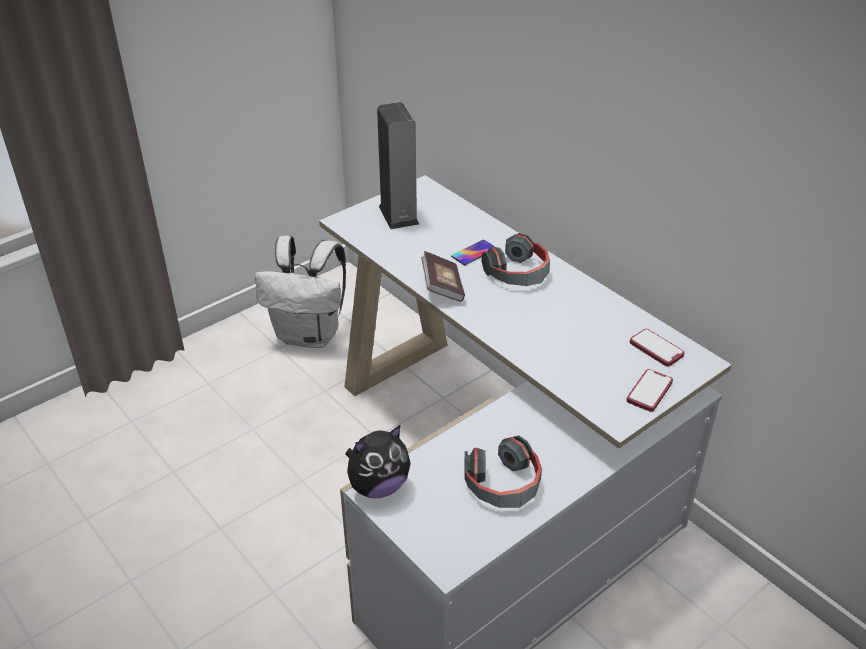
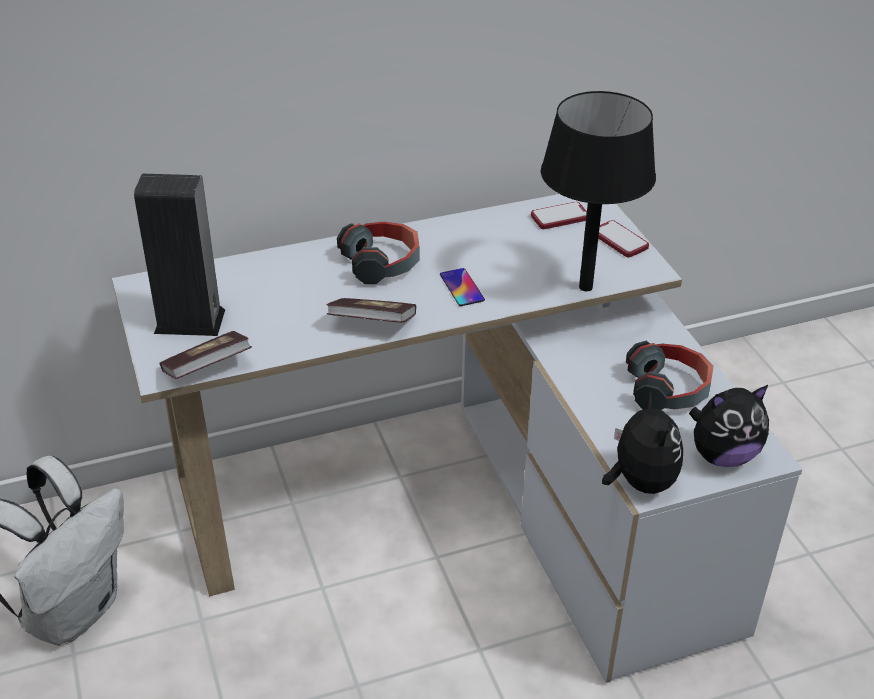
camera: 70 degrees left, 0 degrees up
(355, 235) = (207, 369): none -> book
(435, 534) = (722, 455): none -> plush toy
(474, 253) = (319, 283): phone -> phone (461, 287)
(562, 384) = (585, 287): none -> black table lamp

